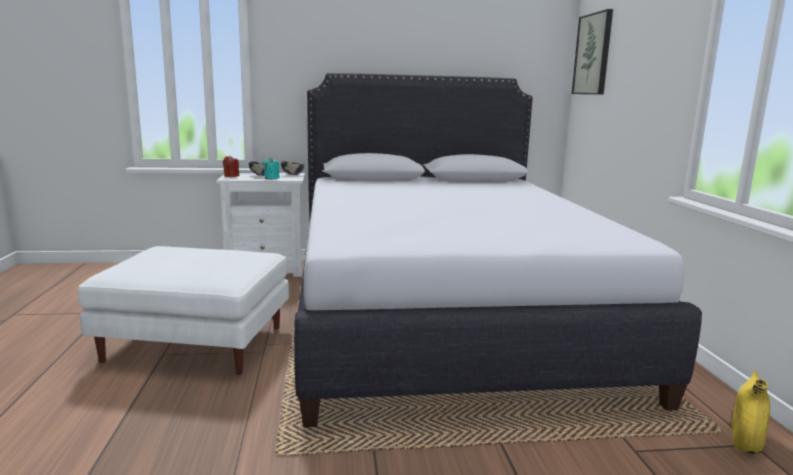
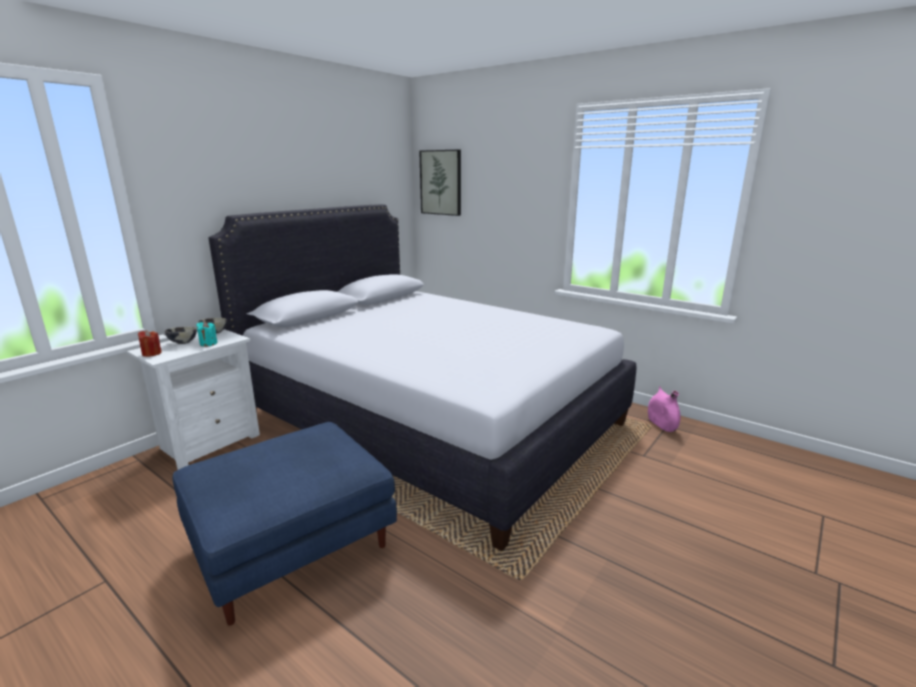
camera: 45 degrees left, 5 degrees up
(198, 343) = (293, 545): white ottoman -> blue ottoman
(745, 439) = (661, 424): yellow vase -> pink vase

